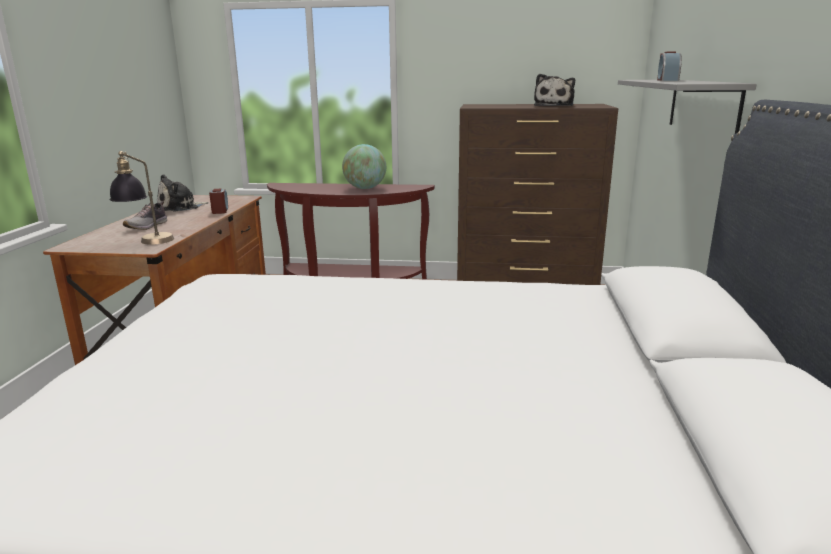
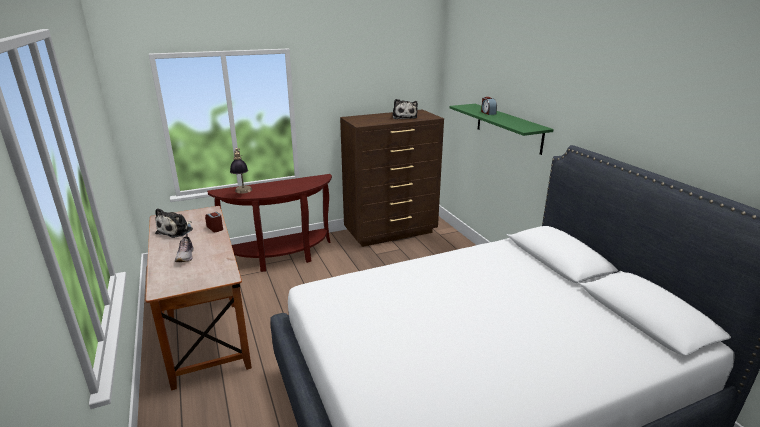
camera: 30 degrees left, 5 degrees up
(147, 243) = (218, 273): table lamp -> table lamp (243, 193)
(365, 188) = (290, 185): globe -> none
(702, 107) = (508, 128): grey shelf -> green shelf

